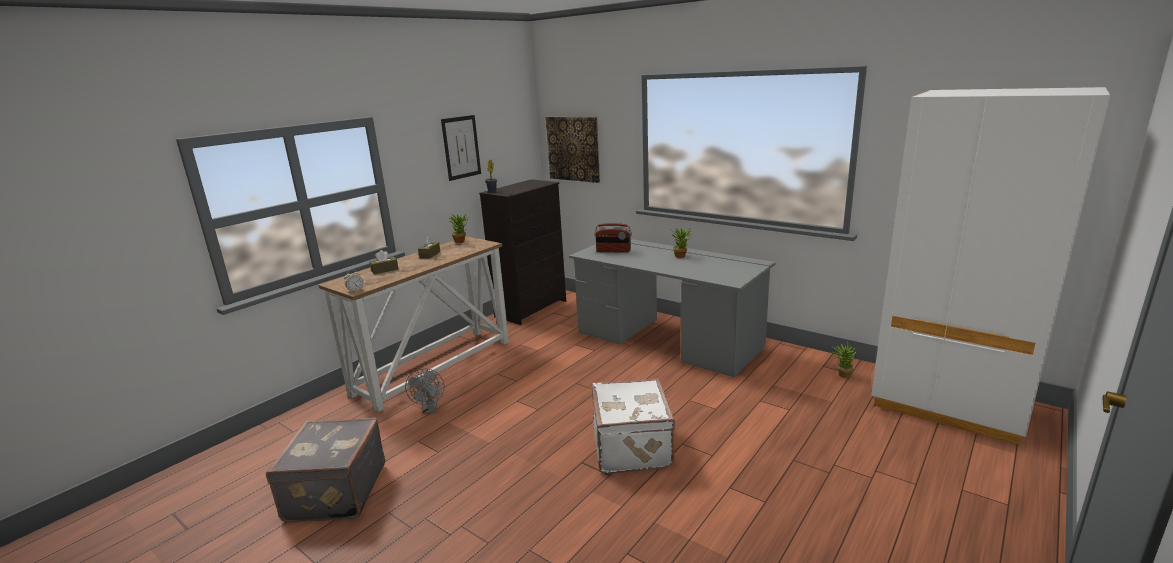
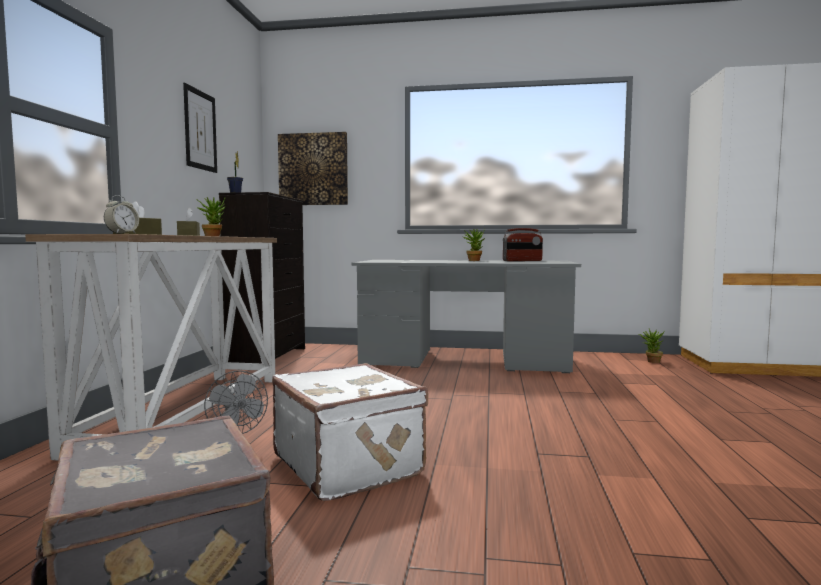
camera: 30 degrees left, 15 degrees down
(613, 251) = (396, 261): radio -> radio (522, 261)
(633, 446) = (570, 430): white suitcase -> white suitcase (349, 464)

